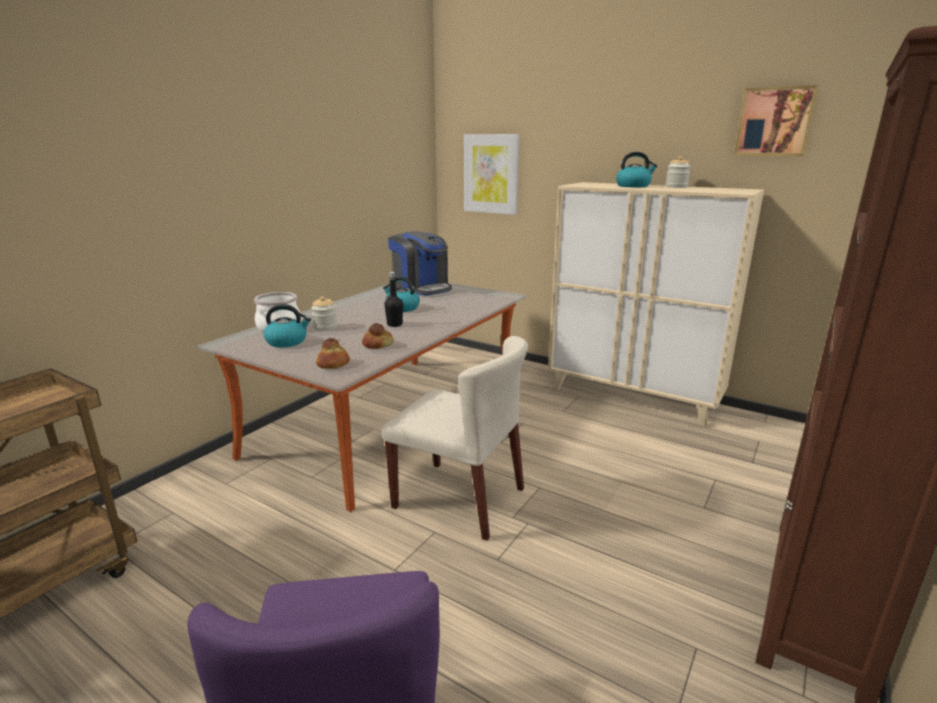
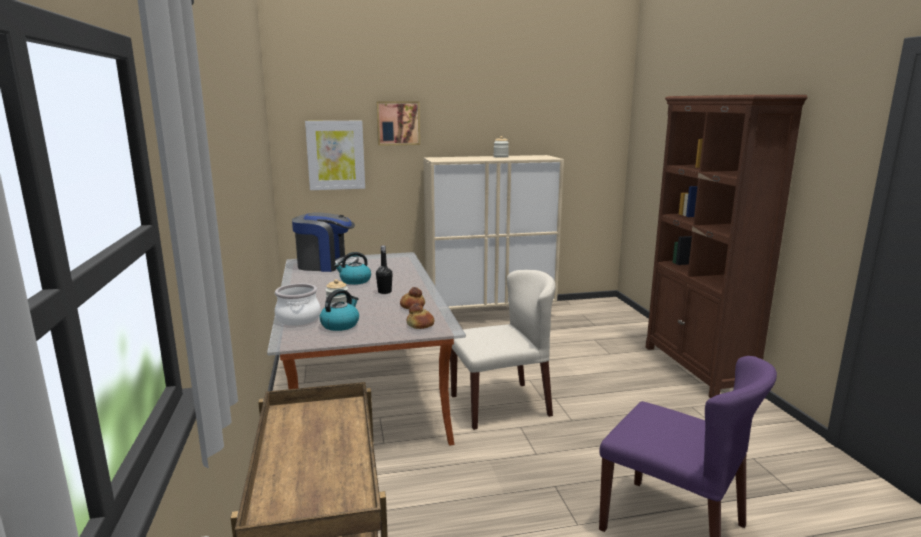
camera: 45 degrees left, 5 degrees down
(633, 186) = (476, 158): kettle -> none
(774, 122) = (547, 113): picture -> picture (398, 123)

